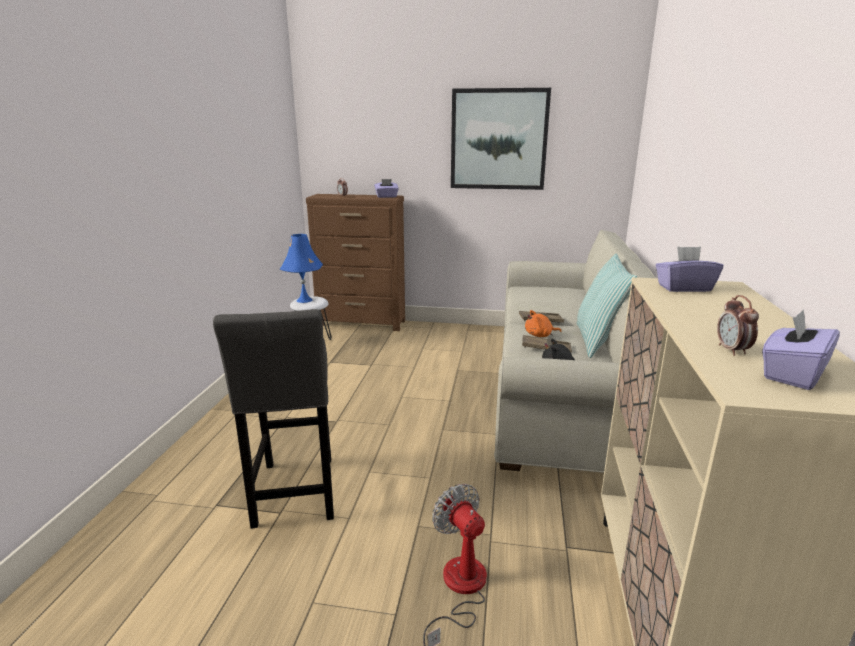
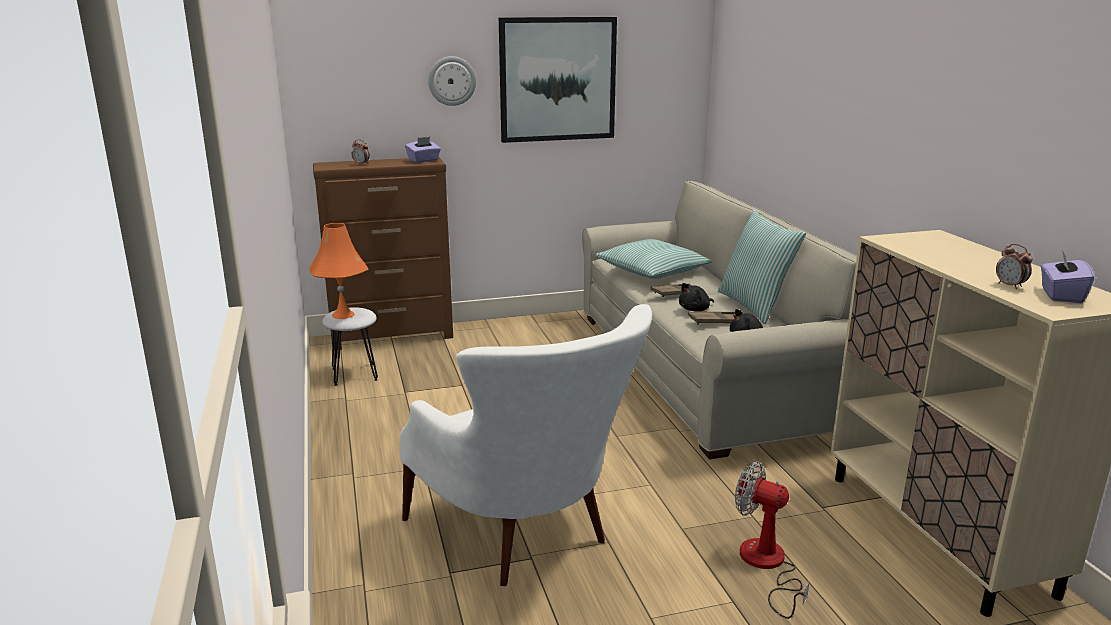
camera: 25 degrees left, 0 degrees up
(295, 495) = (528, 538): grey stool -> white armchair
(304, 300) = (343, 315): blue table lamp -> orange table lamp
(415, 138) = (452, 81): none -> wall clock
(540, 335) = (695, 310): orange plush toy -> black plush toy
(541, 300) = (652, 270): none -> pillow
(684, 288) = (911, 241): purple tissue box -> none

